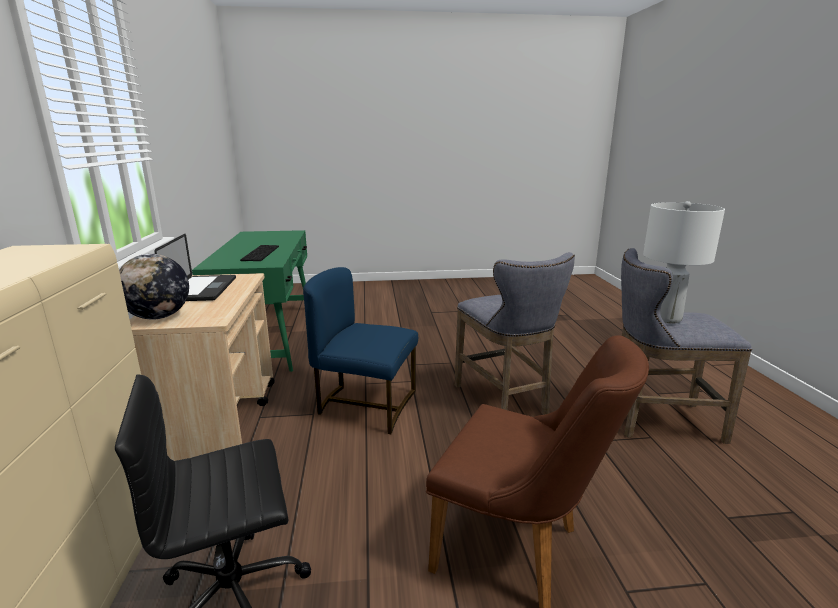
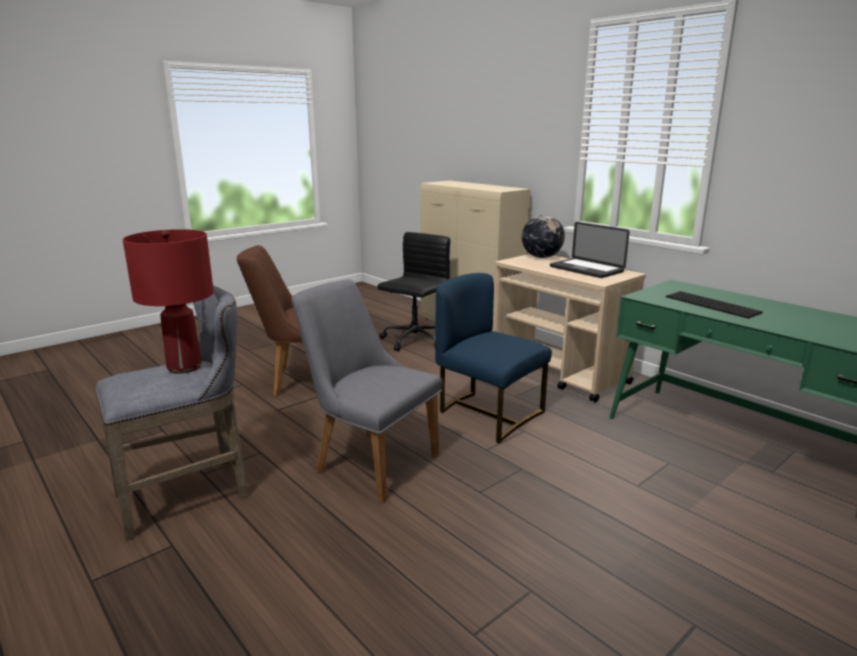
camera: 145 degrees right, 0 degrees up
(365, 405) = (488, 414): blue chair -> blue chair turned 120 degrees counterclockwise
(504, 402) = (368, 461): grey stool -> grey chair
(667, 319) = (184, 367): white table lamp -> red table lamp

